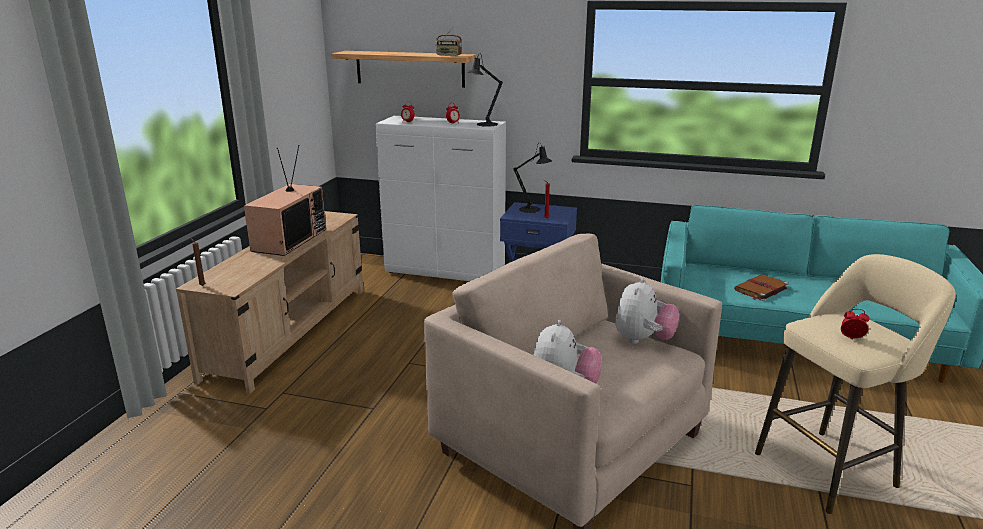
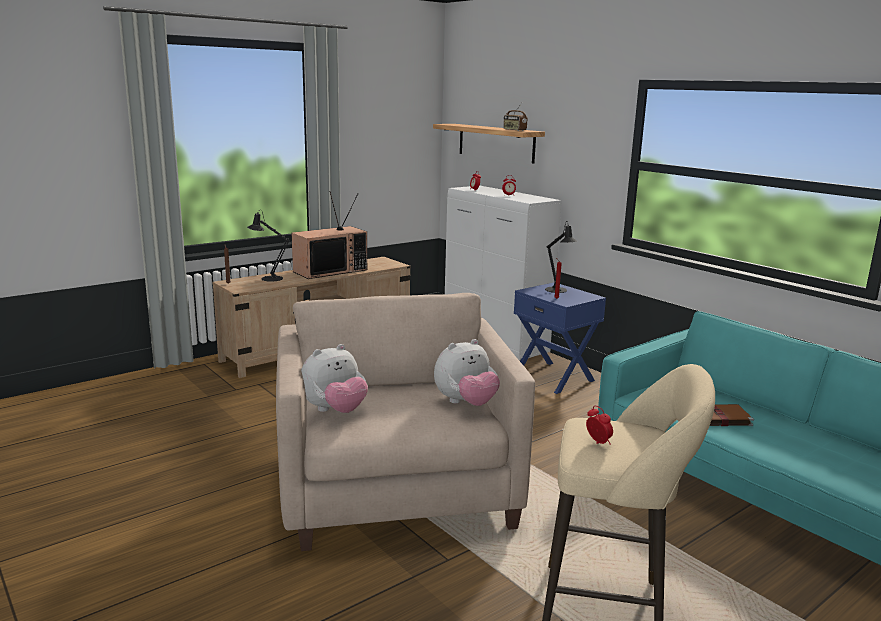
camera: 35 degrees right, 5 degrees down
(484, 124) = (533, 199): black table lamp -> black table lamp (268, 278)

